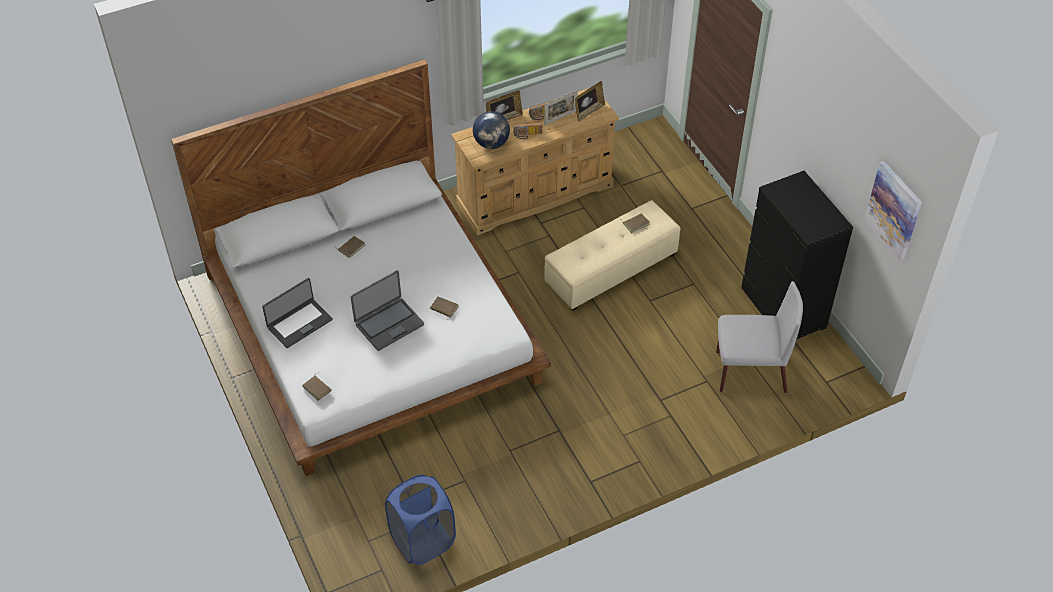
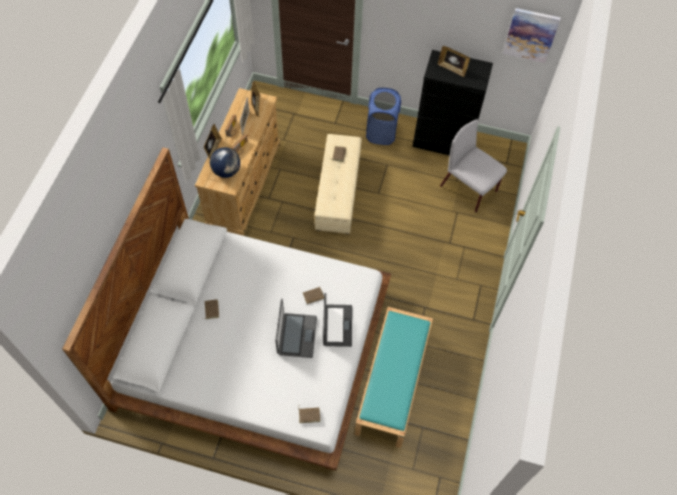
camera: 50 degrees left, 10 degrees up
(299, 323) = (244, 386): laptop -> laptop (337, 325)
(422, 541) = (438, 438): blue laundry basket -> blue laundry basket (381, 132)
(445, 460) = (392, 381): none -> turquoise bench
(749, 372) = (469, 189): grey chair -> grey chair turned 90 degrees counterclockwise
(799, 201) = (452, 69): none -> picture frame

